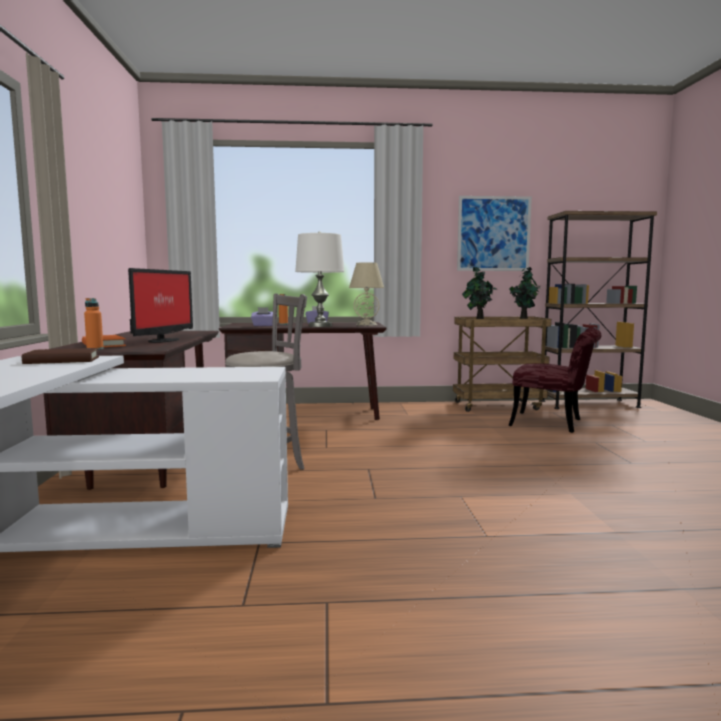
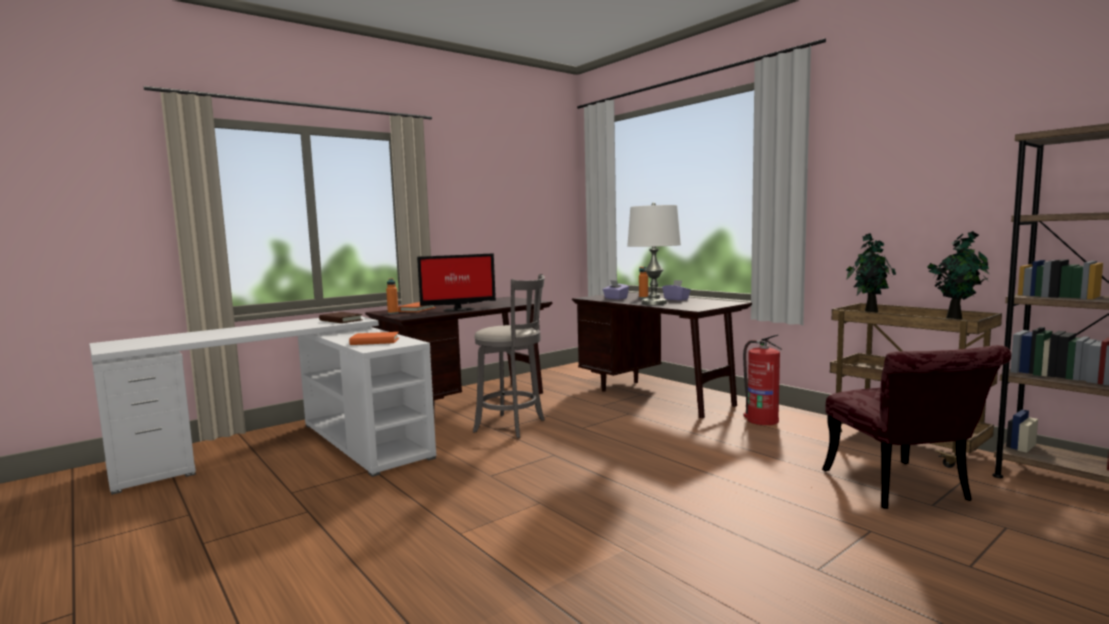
camera: 55 degrees right, 0 degrees up
(218, 374) = (375, 341): none -> orange book
(366, 324) = (707, 305): beige table lamp -> none
(410, 412) = (761, 420): none -> fire extinguisher
(493, 233) = (931, 179): picture -> none

